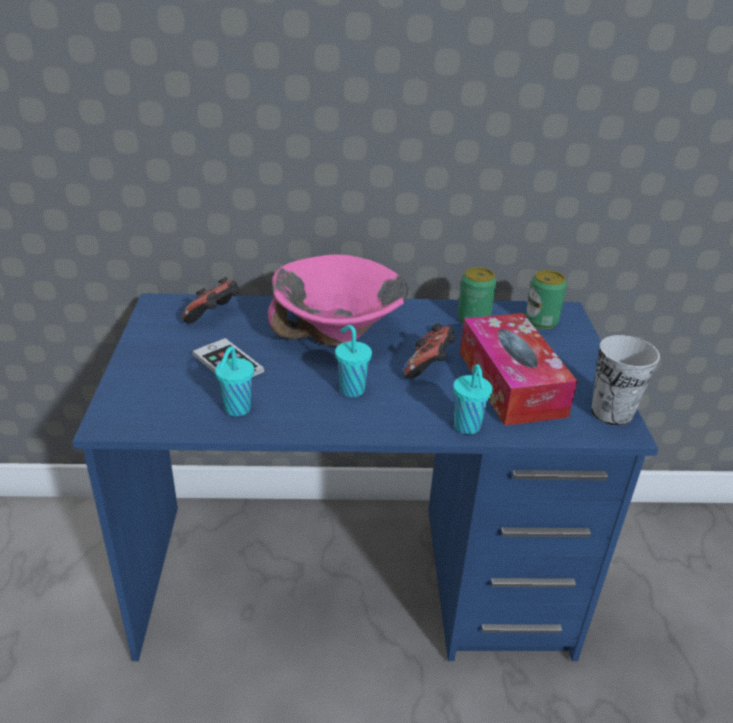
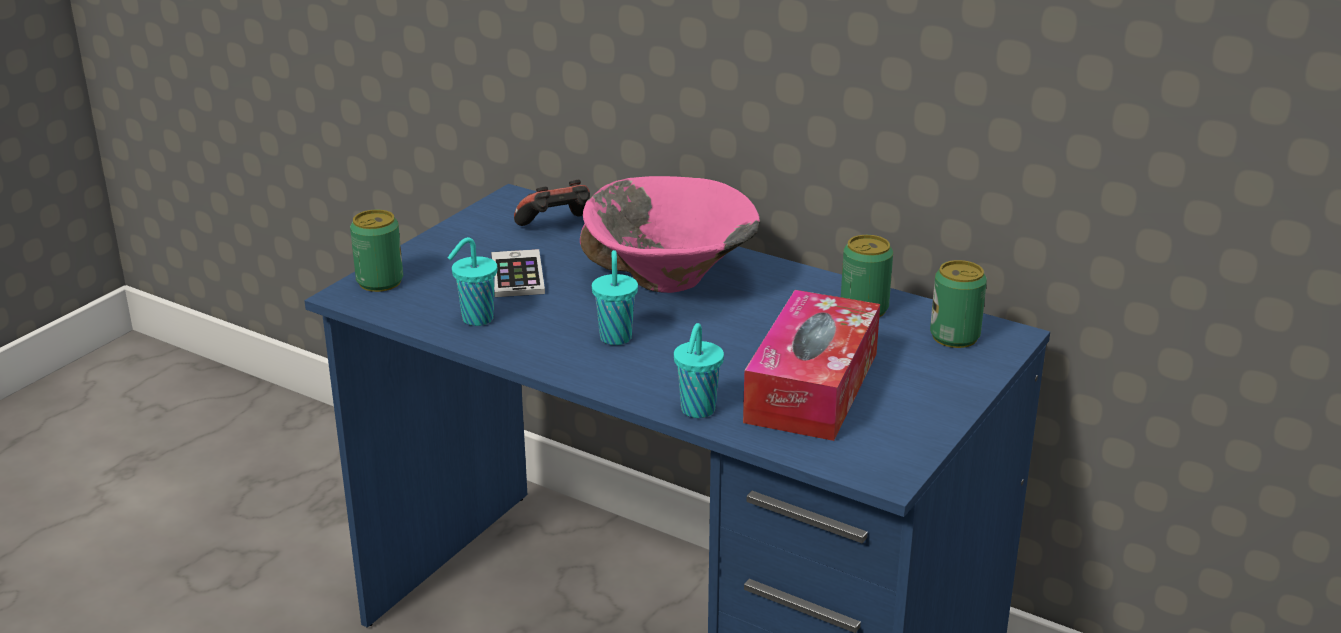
camera: 35 degrees right, 5 degrees down
(124, 403) = (380, 281): none -> can
(429, 367) = (733, 342): game controller -> none
(611, 413) = (898, 454): cup -> none

